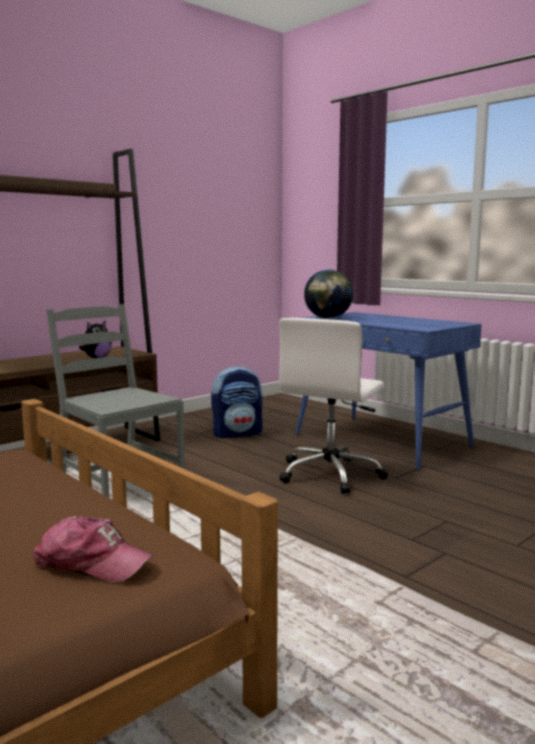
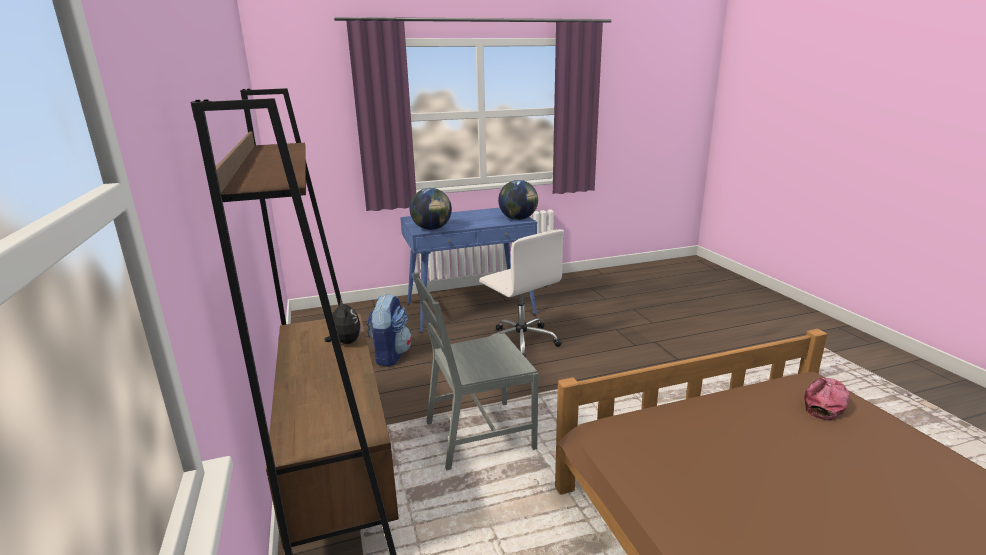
camera: 65 degrees left, 10 degrees up
(423, 327) = (518, 219): none -> globe

